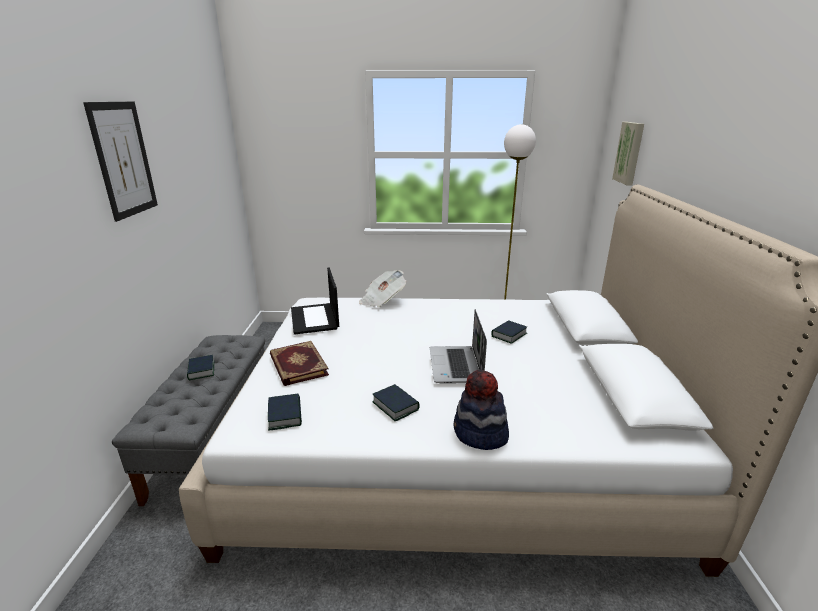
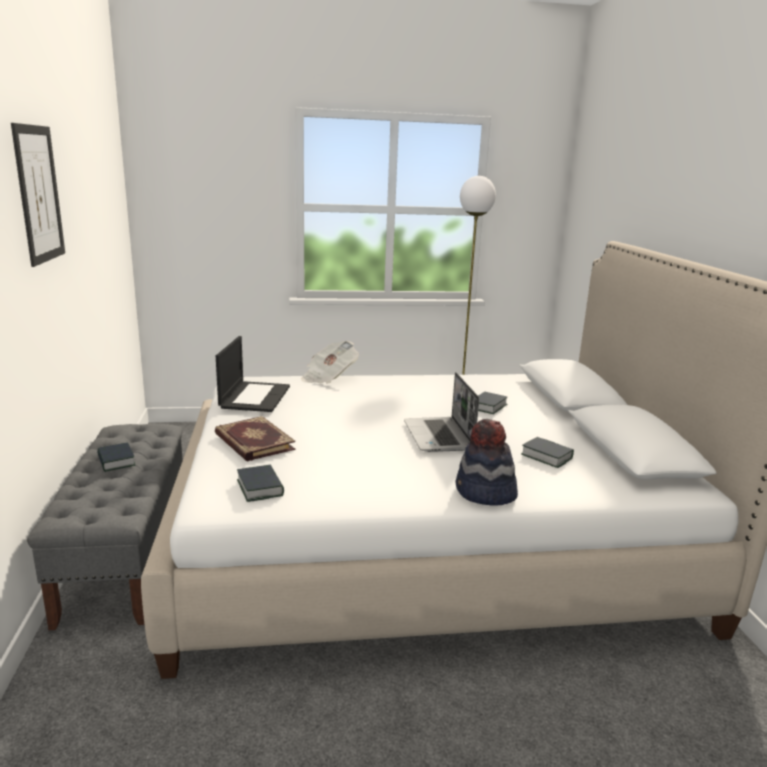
camera: 10 degrees left, 5 degrees down
(315, 319) = (254, 396): laptop -> laptop turned 150 degrees counterclockwise
(395, 406) = (384, 474): book -> book (546, 456)
(630, 153) = (599, 209): picture -> none

